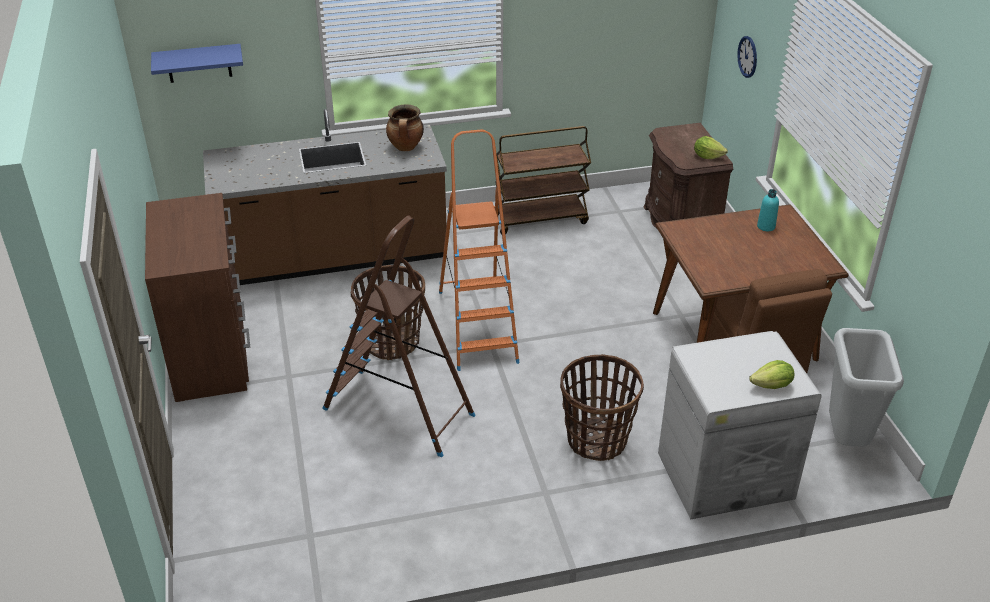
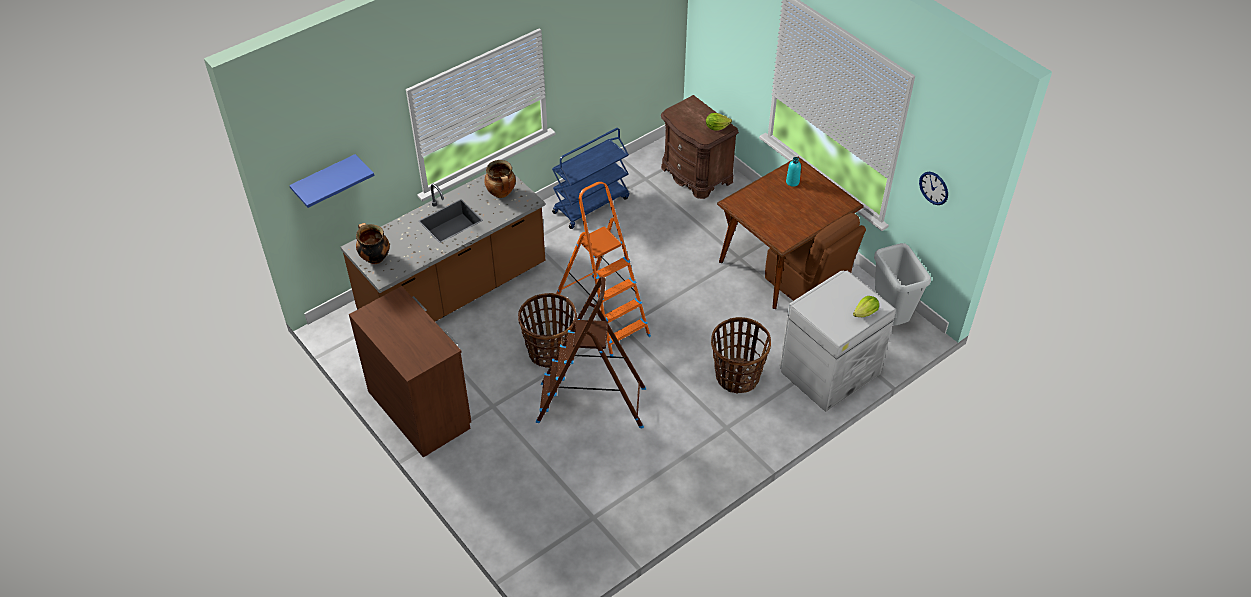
camera: 25 degrees left, 10 degrees up
(226, 168) = (374, 258): none -> cooking pot
(540, 219) = (591, 204): brown cart -> blue cart
(747, 56) = (731, 46): wall clock -> wall clock (934, 188)

